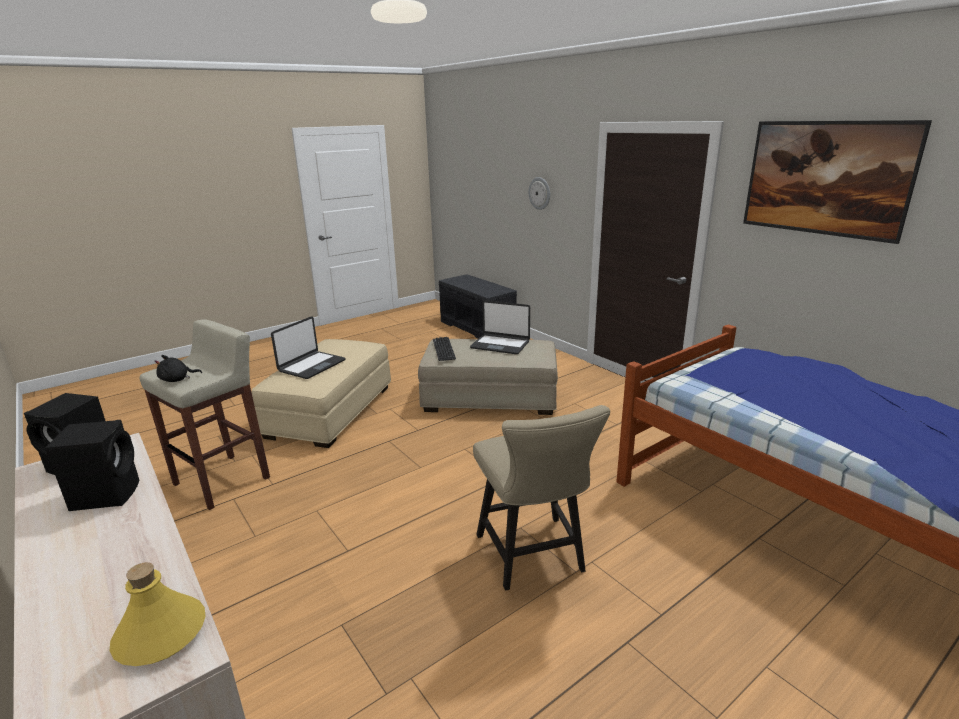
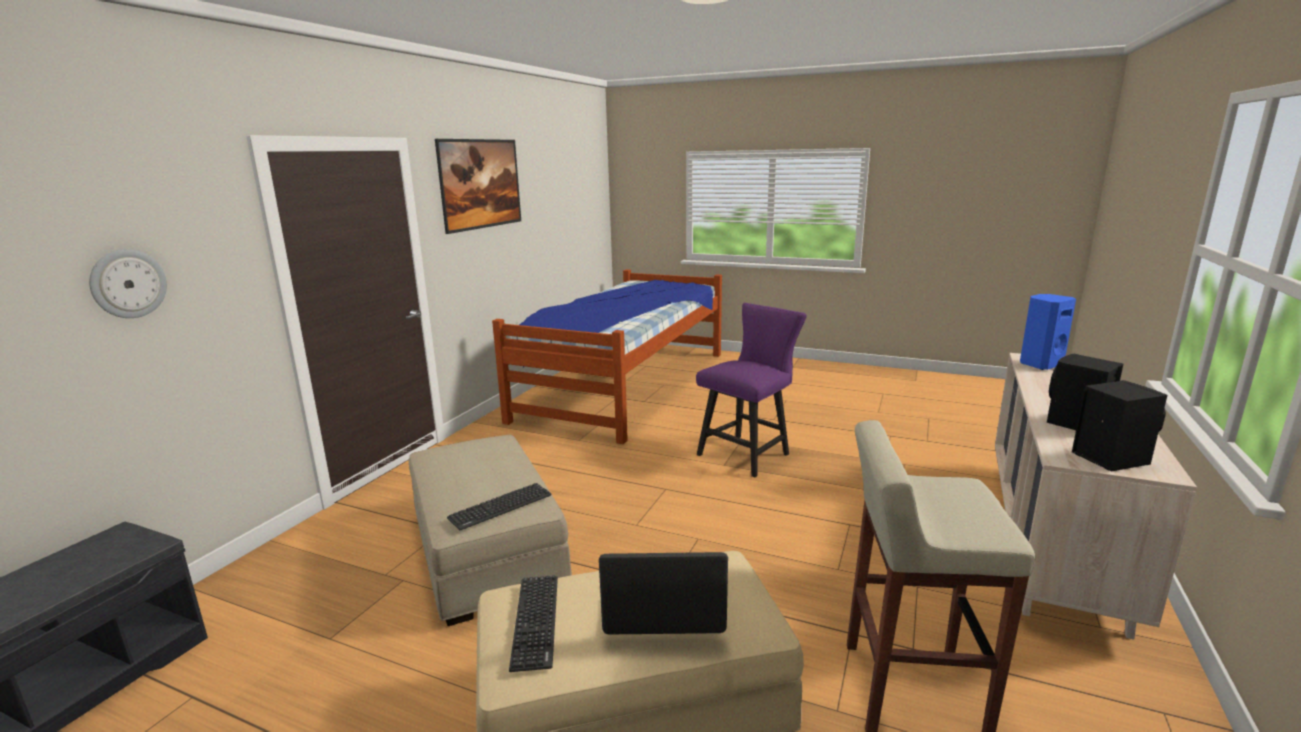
camera: 120 degrees left, 5 degrees down
(161, 635) = (1039, 364): yellow bottle -> blue speaker
(177, 379) = (974, 499): black plush toy -> none
(346, 345) = (535, 621): none -> keyboard
(500, 345) = (459, 471): laptop -> none
(533, 558) = (748, 453): beige chair -> purple chair

